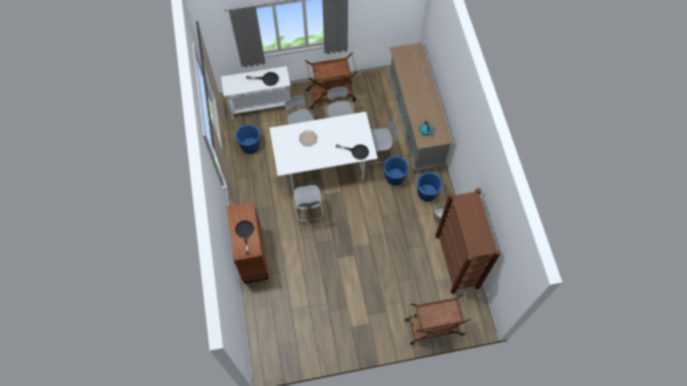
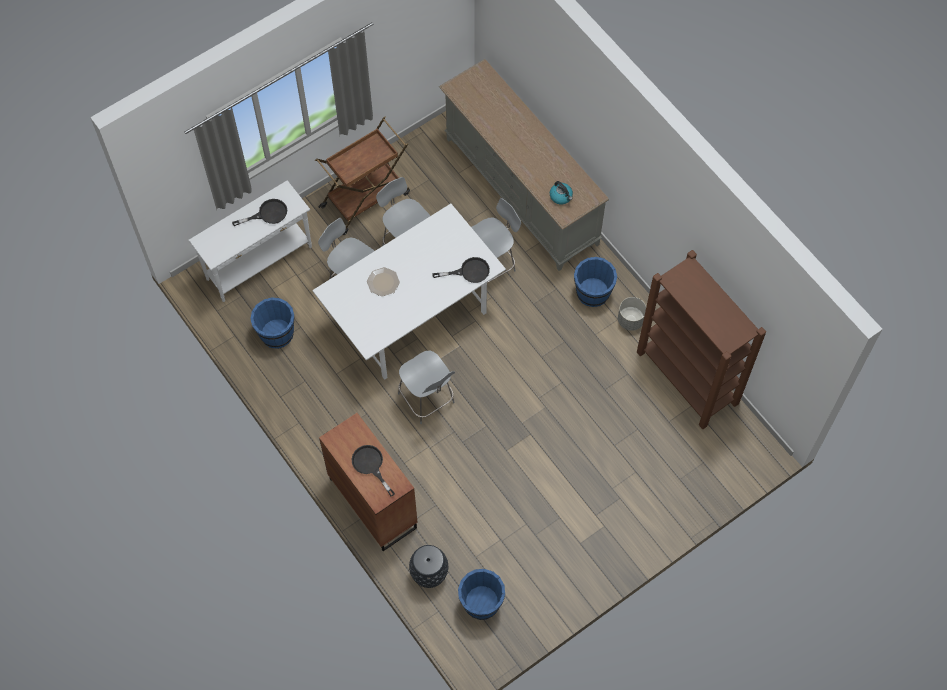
camera: 25 degrees left, 0 degrees up
(261, 306) = (429, 574): none -> black stool
(394, 177) = (531, 289): blue bucket -> blue bucket (481, 603)
(433, 327) = (700, 489): brown cart -> none

